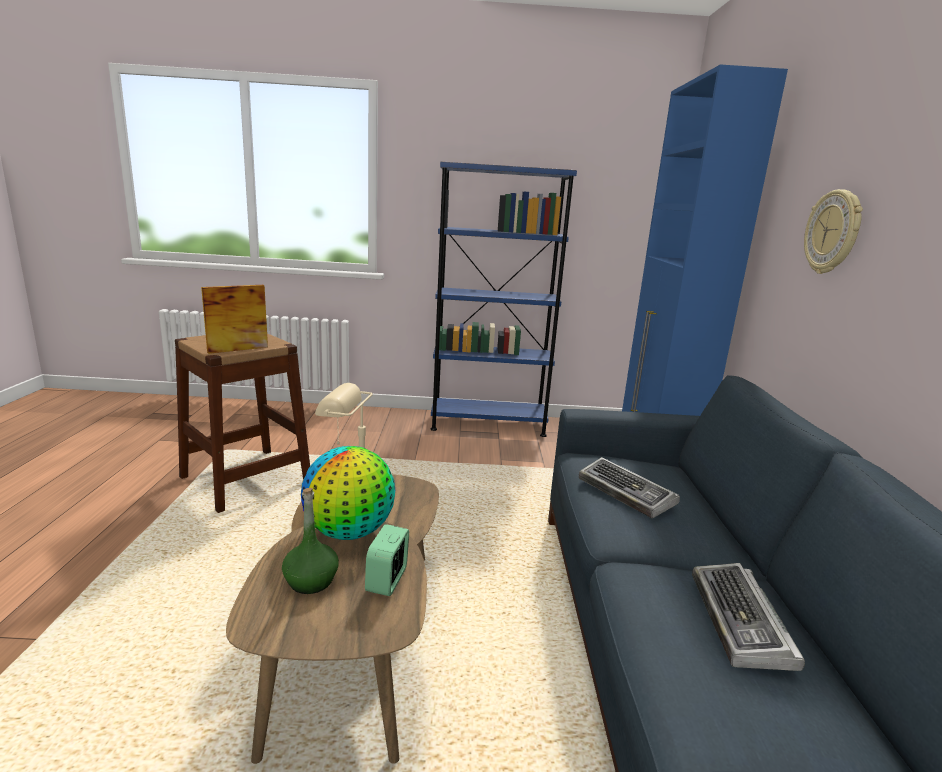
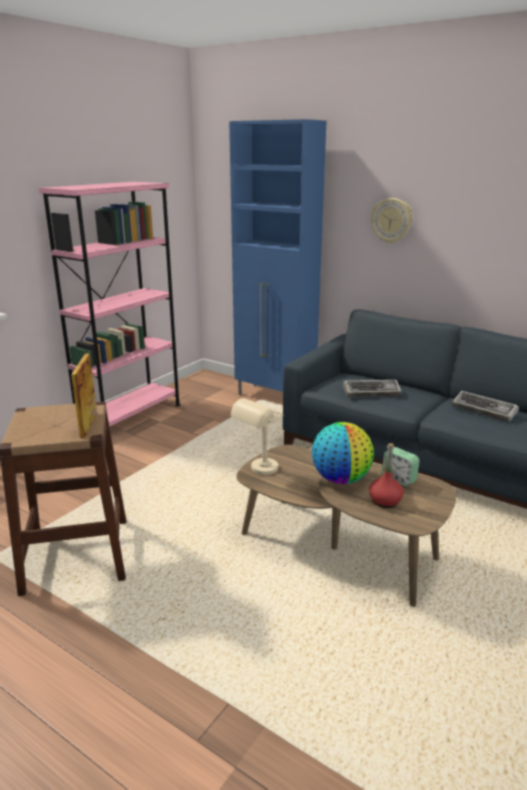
camera: 55 degrees left, 5 degrees up
(310, 581) = (385, 501): green bottle -> red bottle
(488, 424) = (130, 417): blue bookcase -> pink bookcase

